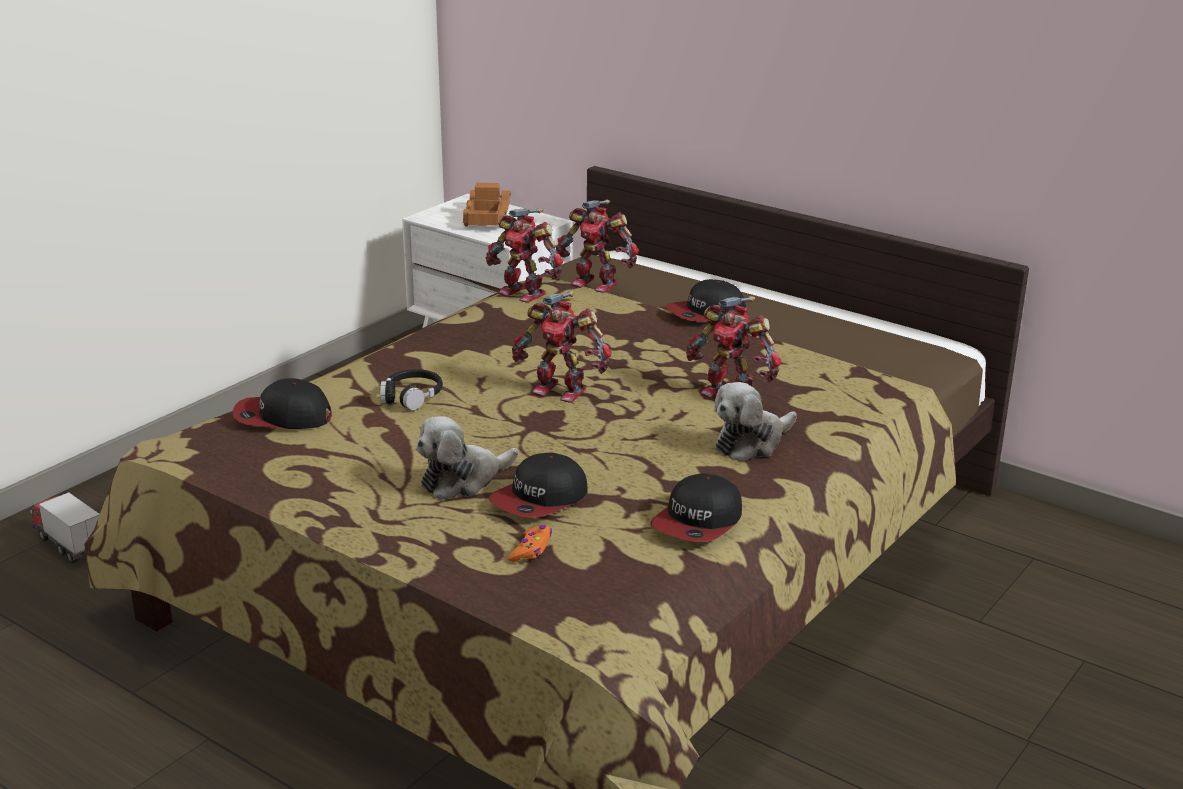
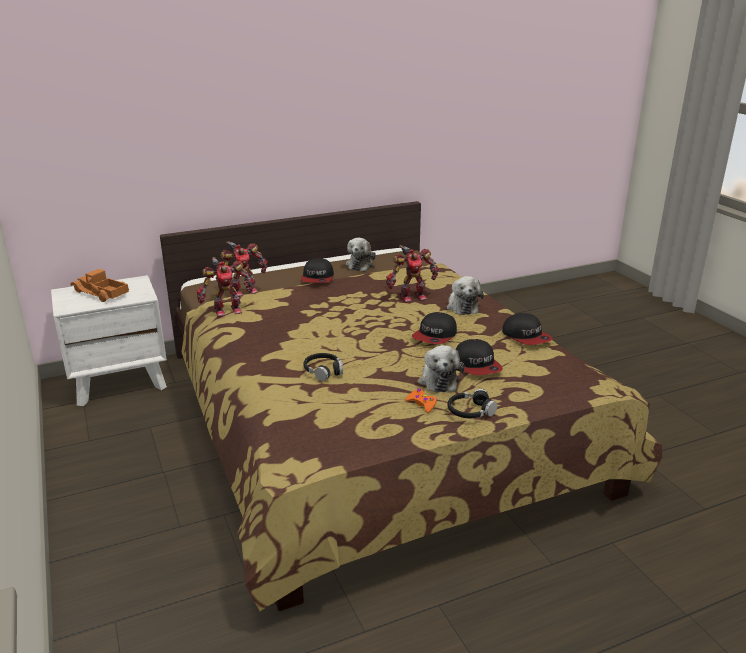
camera: 60 degrees left, 0 degrees up
(70, 544) = (140, 628): toy truck -> none
(282, 417) = (302, 417): cap -> cap (435, 336)
(389, 524) = (470, 411): none -> black headphones
(531, 550) = (525, 380): orange game controller -> orange game controller (422, 404)
(561, 390) = (363, 331): toy robot -> none
(823, 331) = (361, 264): none -> plush toy

